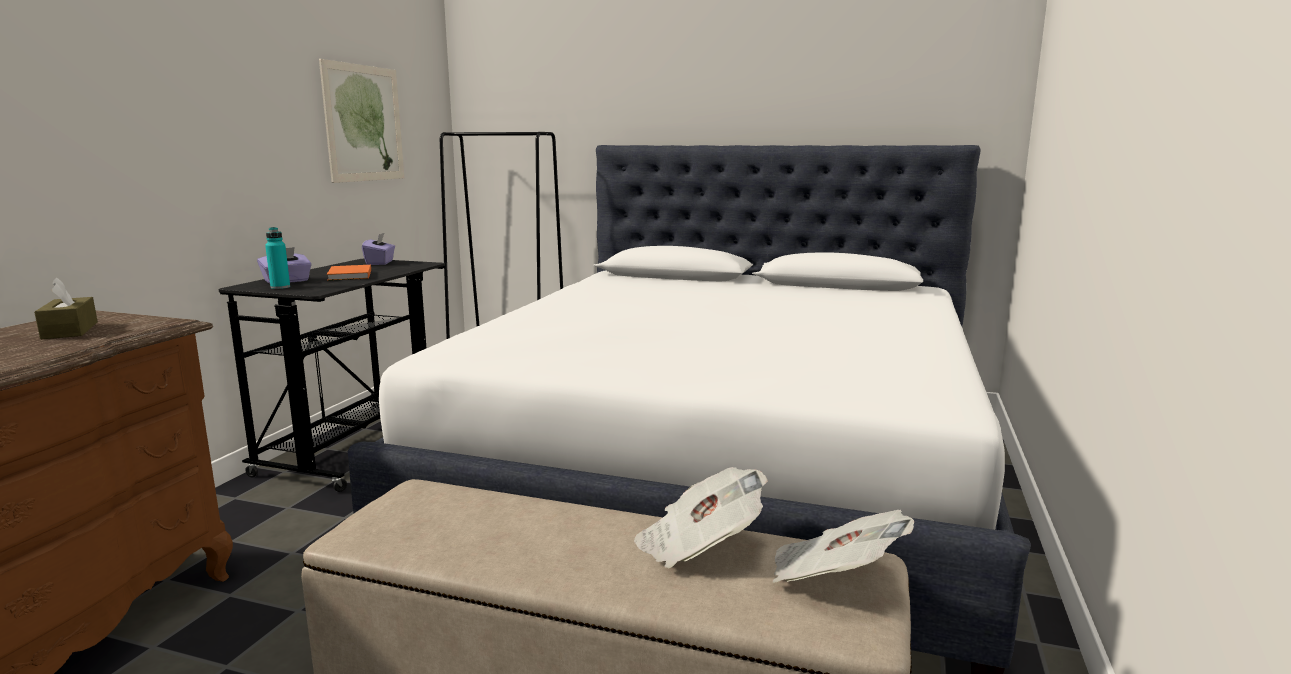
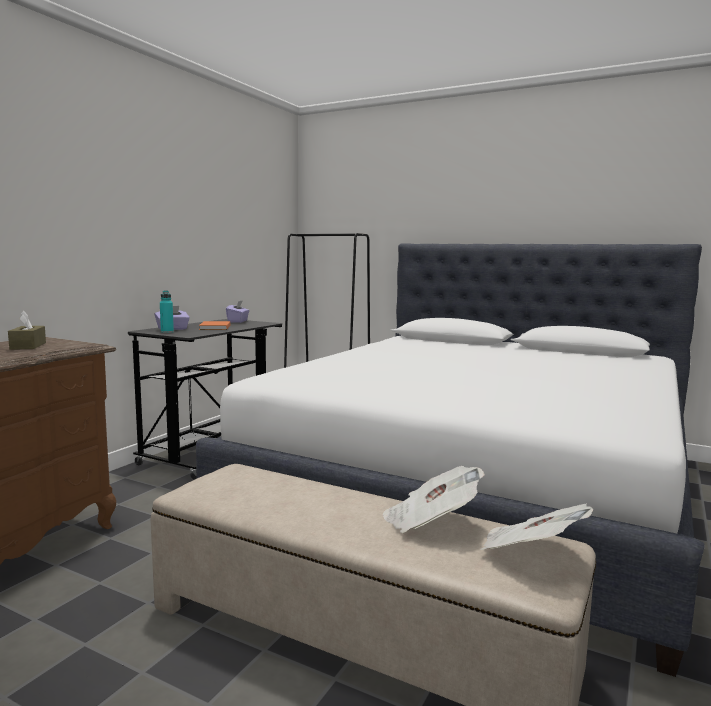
camera: 10 degrees right, 5 degrees down
(364, 123) = (235, 225): picture -> none

